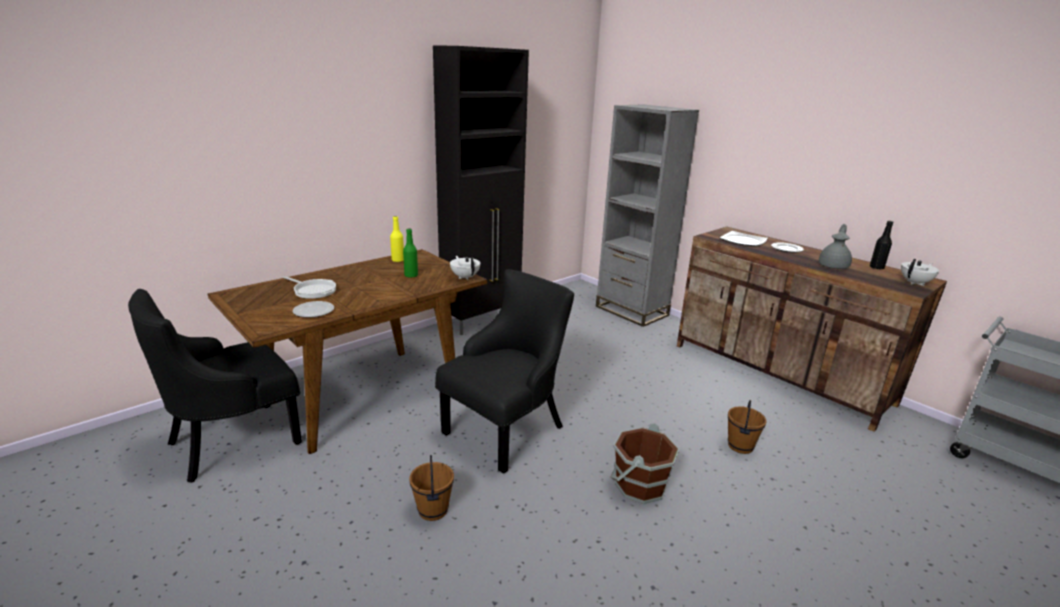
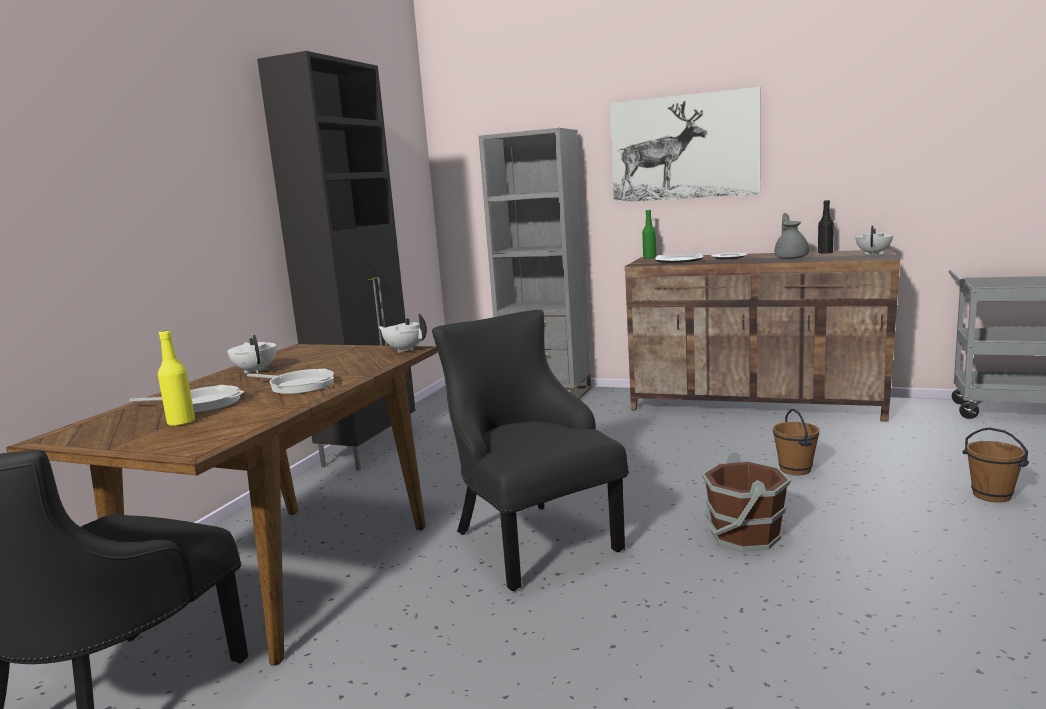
camera: 25 degrees left, 10 degrees down
(314, 311) = (242, 418): plate -> none
(371, 269) = (256, 371): none -> white teapot
(373, 292) = (299, 385): none -> frying pan
(398, 260) = (280, 357): yellow bottle -> yellow bottle (181, 422)
(411, 275) = (327, 363): green bottle -> green bottle (649, 258)
(432, 510) = (538, 653): brown bucket -> brown bucket (991, 496)
(504, 433) = (535, 544): black chair -> black chair turned 45 degrees counterclockwise
(781, 142) = (683, 147): none -> picture

